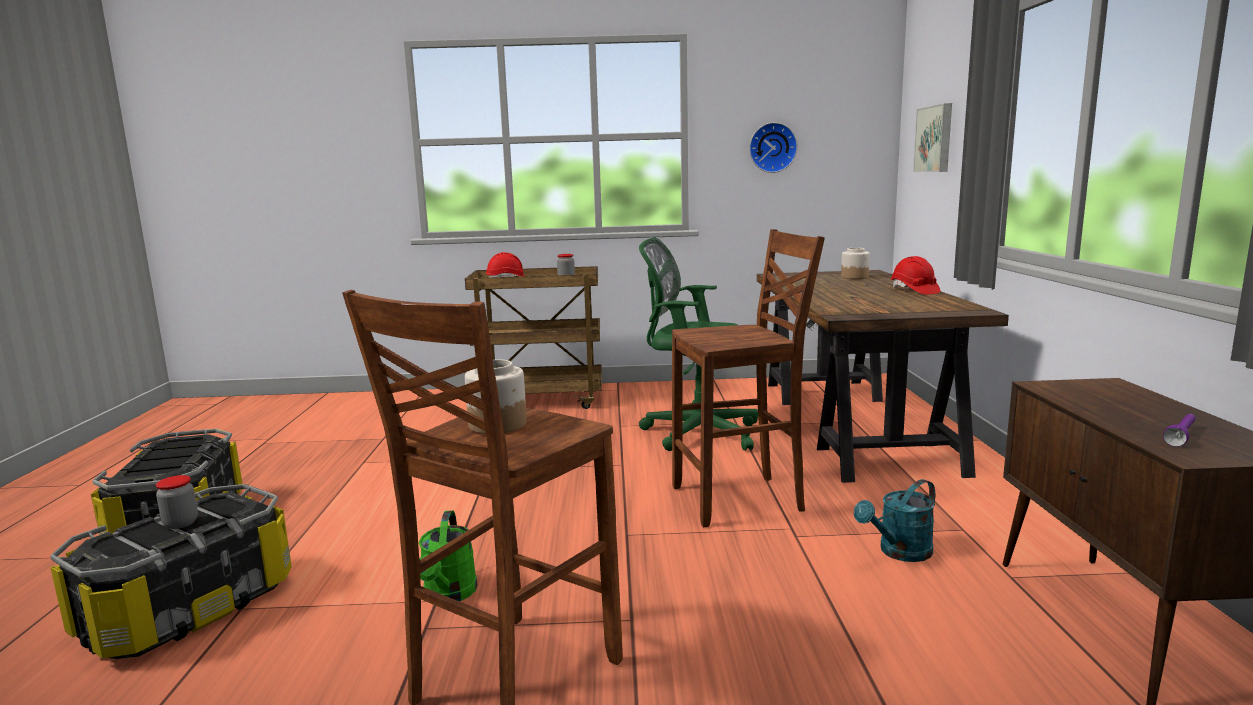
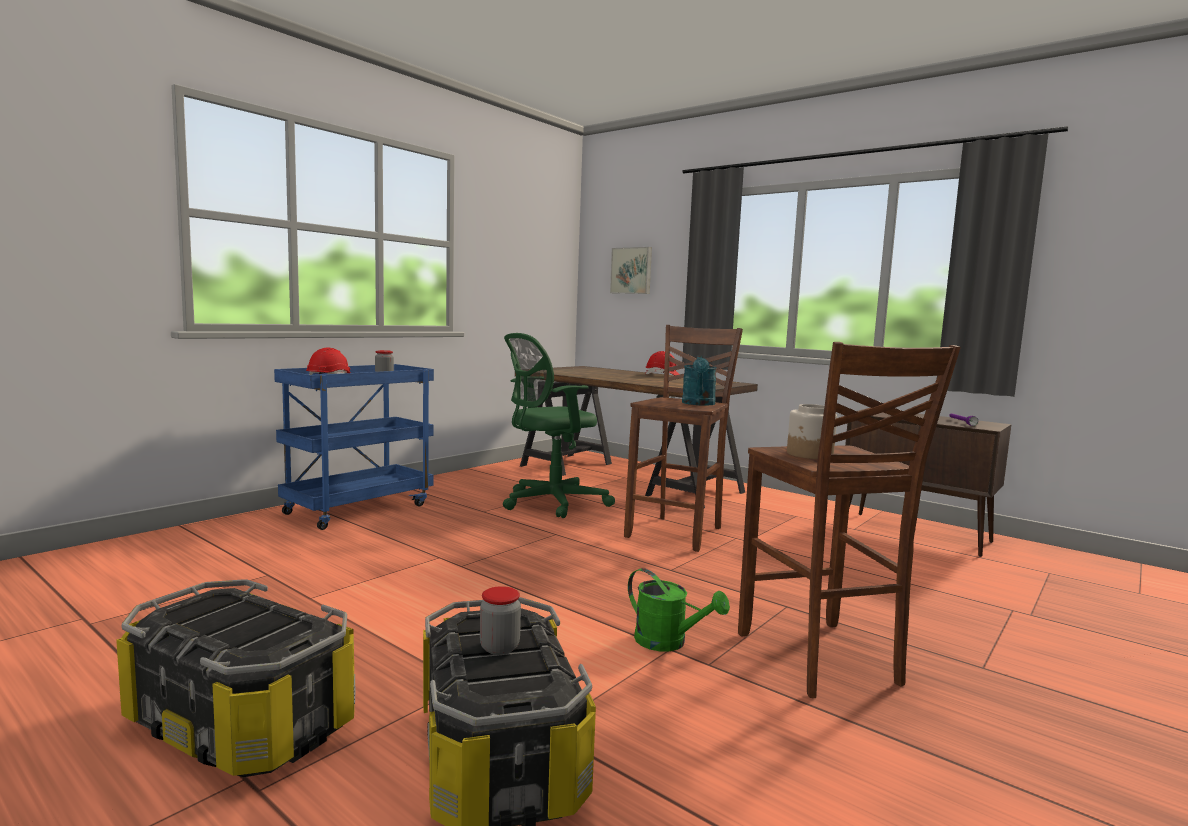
camera: 50 degrees left, 5 degrees down
(542, 400) = (359, 508): brown cart -> blue cart
(772, 147) = (509, 264): wall clock -> none
(854, 277) = (592, 370): jar -> none
(899, 553) = (800, 533): turquoise watering can -> turquoise watering can (698, 404)

